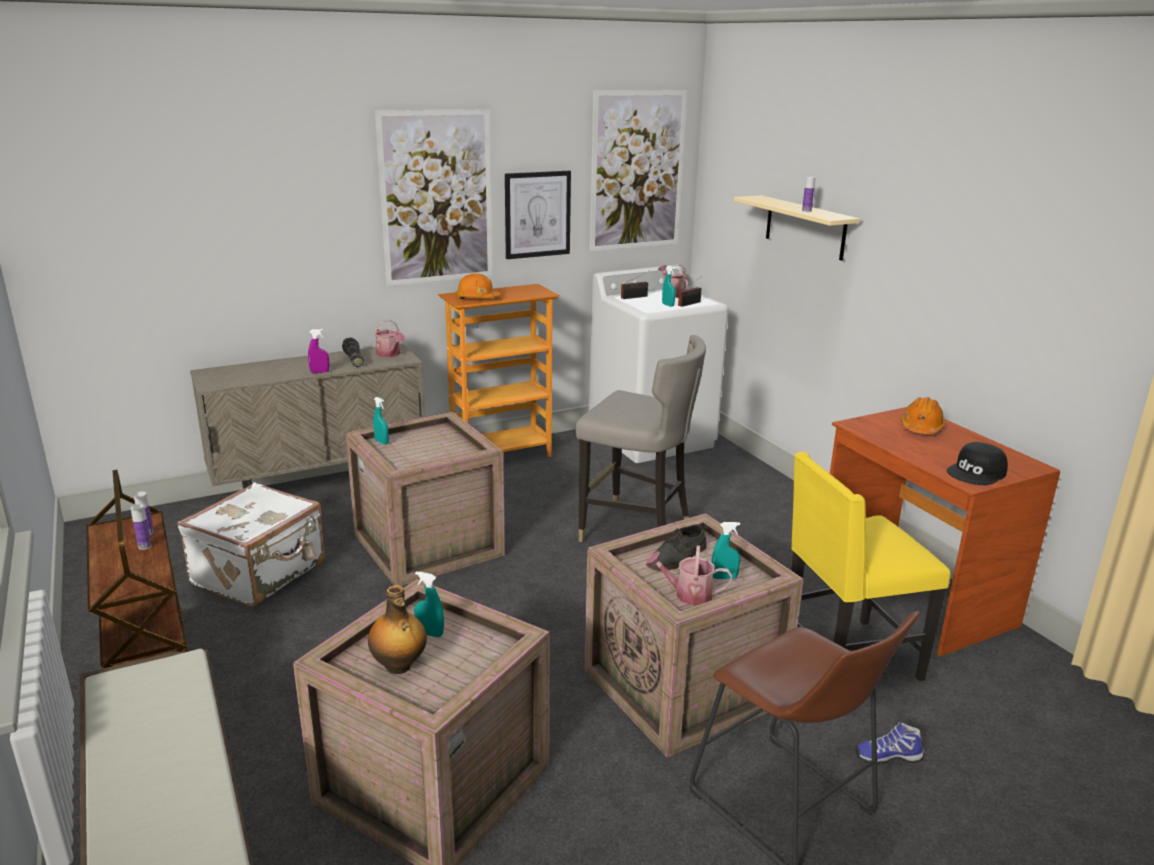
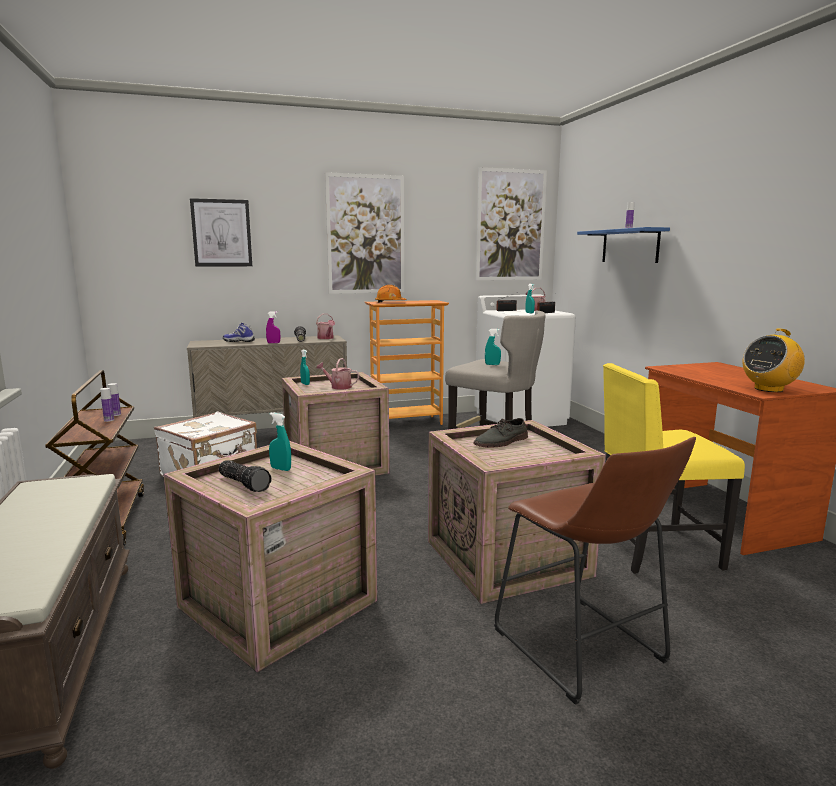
camera: 10 degrees right, 10 degrees down
(398, 666) = (245, 483): bottle -> flashlight
(537, 214) = (437, 251): picture -> picture (221, 233)
(688, 594) = (502, 460): watering can -> watering can (338, 387)
(724, 578) = (537, 453): turquoise spray bottle -> turquoise spray bottle (492, 364)
(805, 227) = (630, 246): beige shelf -> blue shelf
(887, 756) = (686, 620): shoe -> shoe (239, 341)
(921, 428) = (721, 370): orange hard hat -> none
(977, 473) = (768, 389): black cap -> radio

